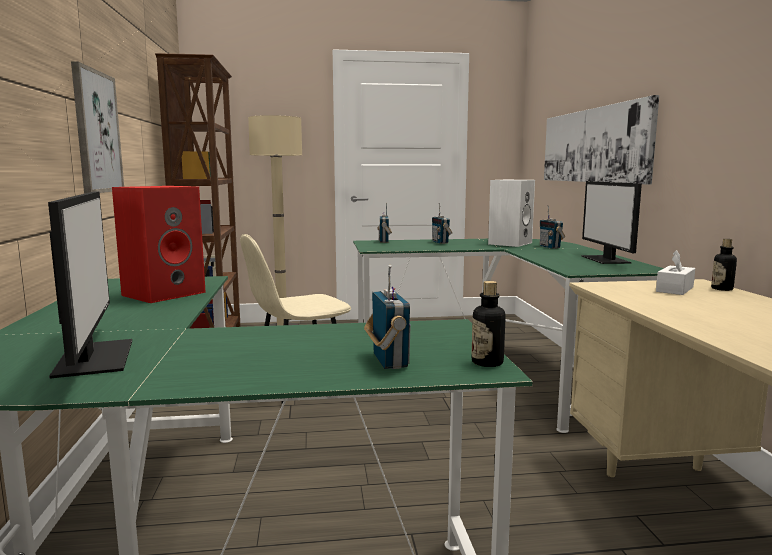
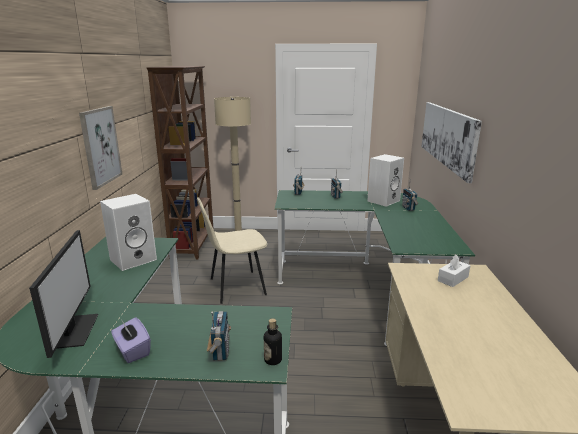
camera: 10 degrees right, 10 degrees up
(164, 293) = (134, 259): red speaker -> white speaker
(224, 370) = (132, 351): none -> purple tissue box
(606, 259) = (436, 231): monitor -> none
(722, 289) = (487, 281): bottle -> none

